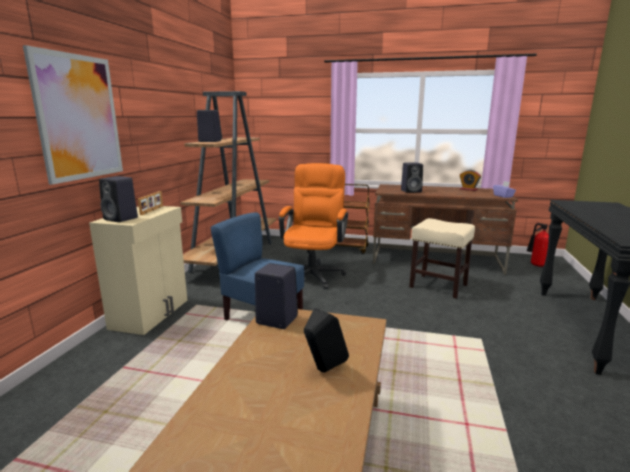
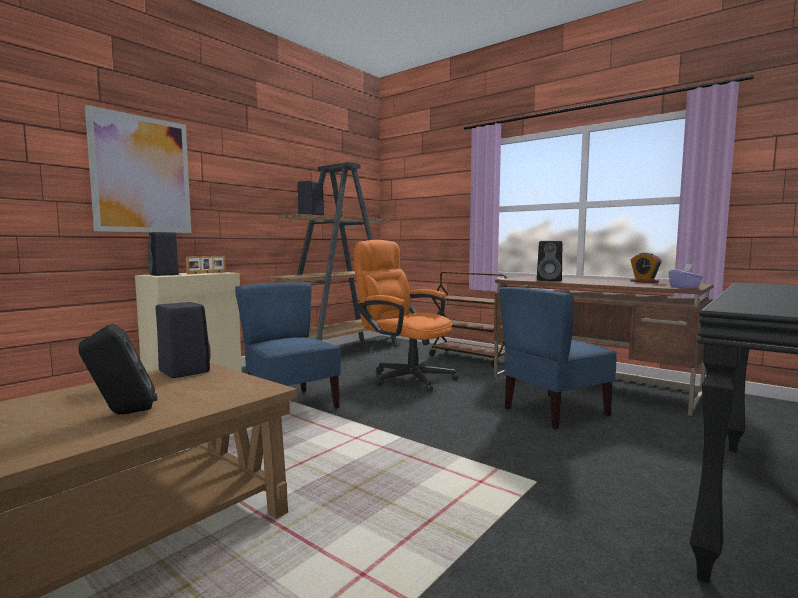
camera: 25 degrees right, 10 degrees down
(314, 273) = (405, 377): orange office chair -> orange office chair turned 90 degrees counterclockwise
(437, 286) = (554, 412): beige stool -> blue chair
(535, 265) = (768, 412): fire extinguisher -> none

